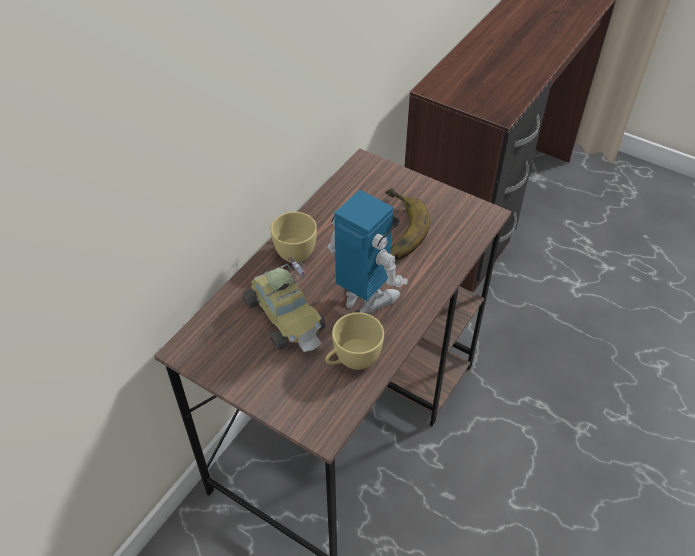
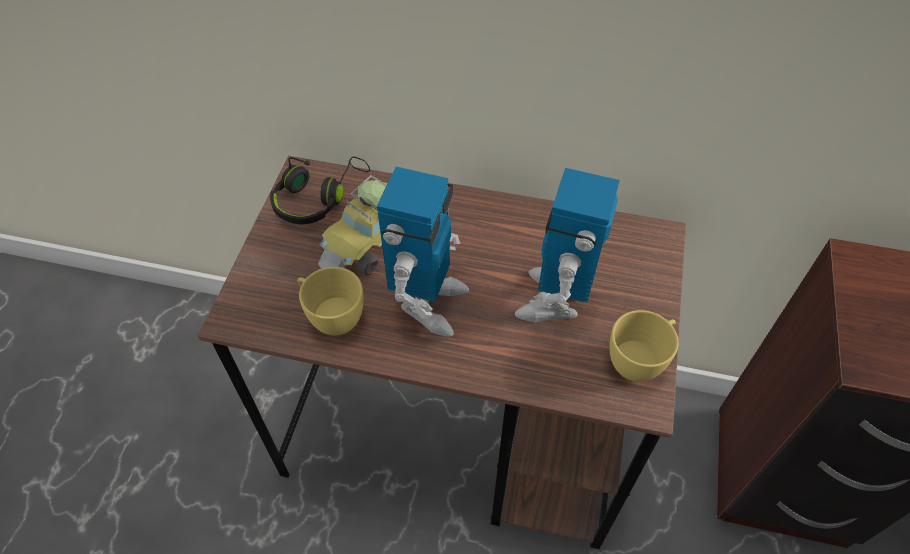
camera: 70 degrees right, 5 degrees up
(220, 343) = (317, 197): none -> black headphones
(294, 250) = (473, 214): yellow cup -> yellow cup (639, 360)
(393, 230) = (555, 300): banana -> toy robot

